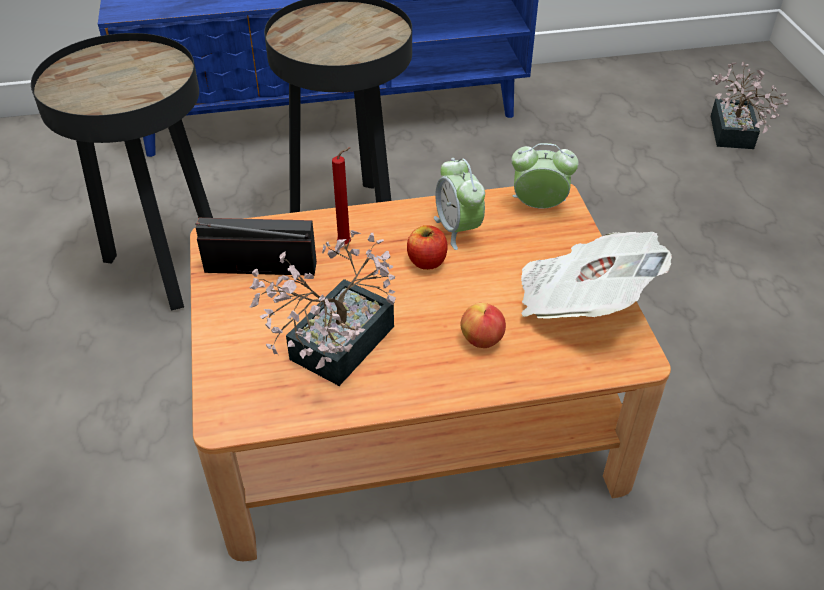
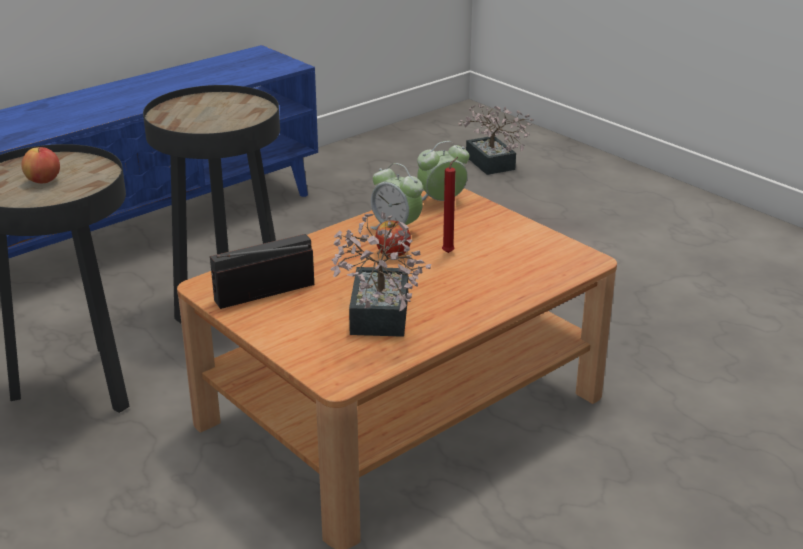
camera: 30 degrees left, 15 degrees down
(346, 244) = (319, 260): red candle -> red candle (449, 252)
(482, 340) = (479, 282): apple -> apple (44, 181)
(581, 301) = (524, 242): newspaper -> none

